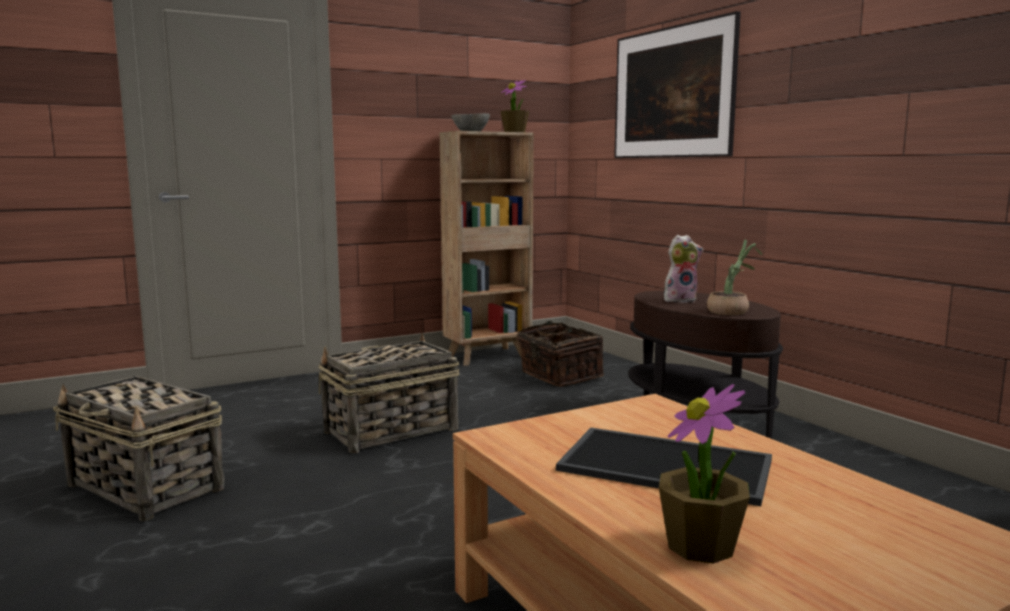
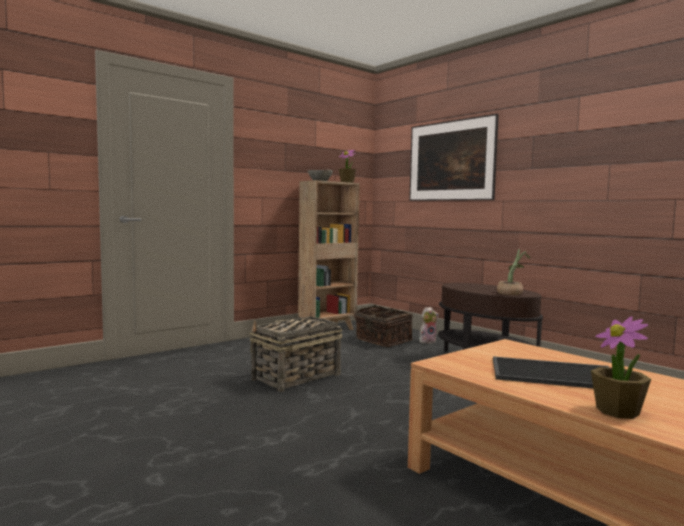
camera: 10 degrees left, 5 degrees down
(146, 488) = (150, 419): basket -> none
(680, 300) = (474, 287): plush toy -> plush toy (427, 341)

